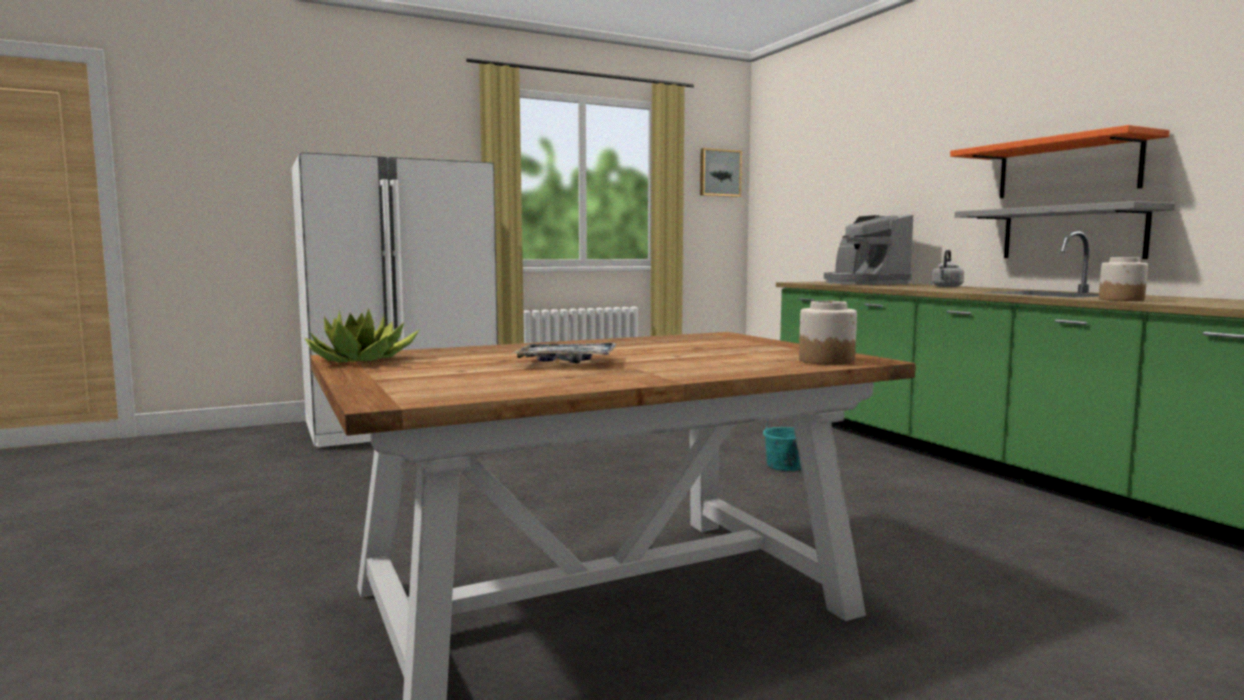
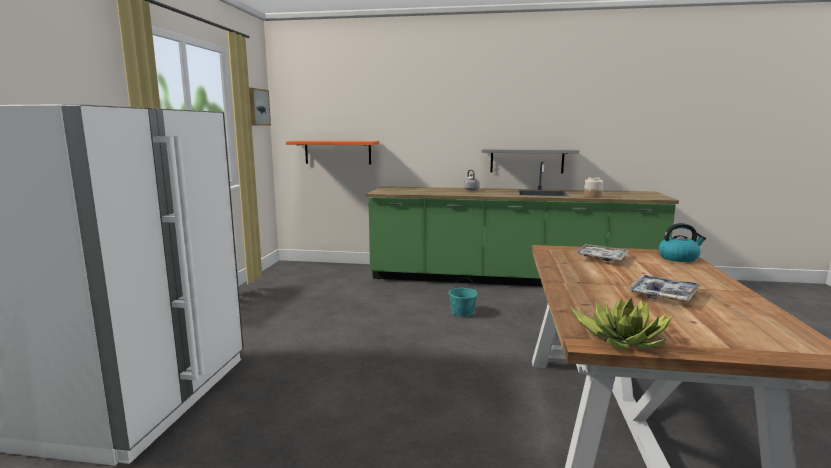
camera: 55 degrees left, 5 degrees up
(721, 345) = (601, 258): none -> tray
(826, 361) = (678, 258): jar -> kettle
(863, 283) = (416, 190): coffee machine -> none
(1067, 168) = (523, 128): orange shelf -> orange shelf (338, 152)

